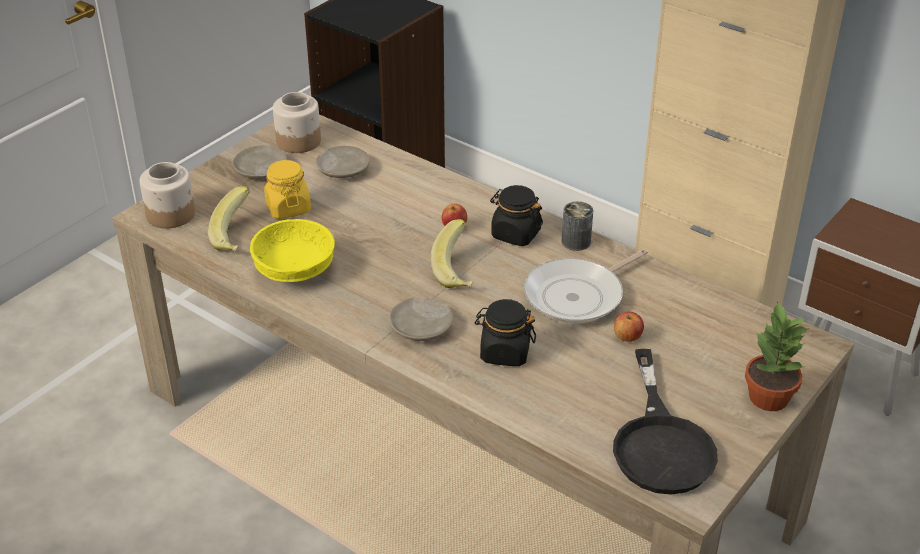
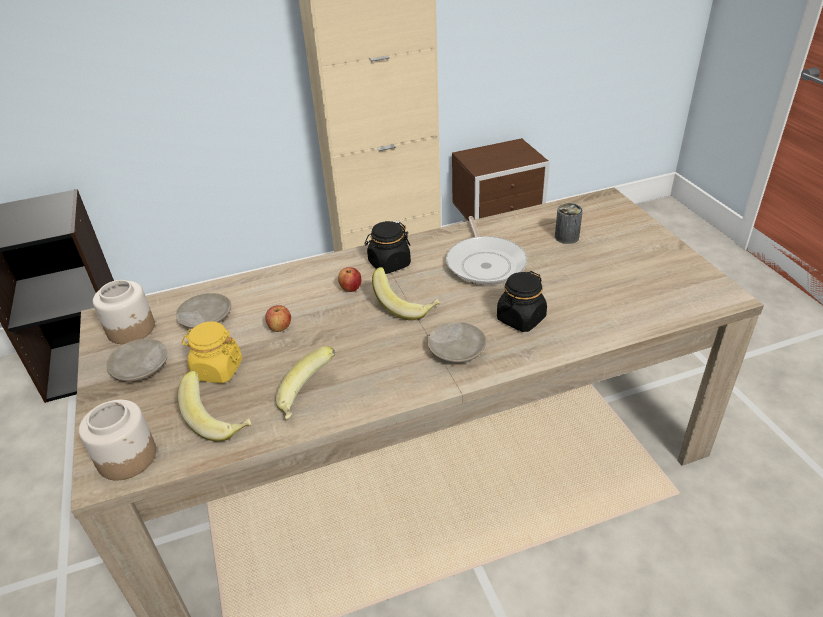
camera: 55 degrees left, 0 degrees up
(293, 269) = (309, 398): yellow bowl -> banana
(576, 241) = (425, 242): can -> can (566, 237)
(627, 337) = (547, 260): apple -> apple (280, 328)
(661, 443) = (665, 287): black frying pan -> none
(767, 397) = (644, 232): potted plant -> none

